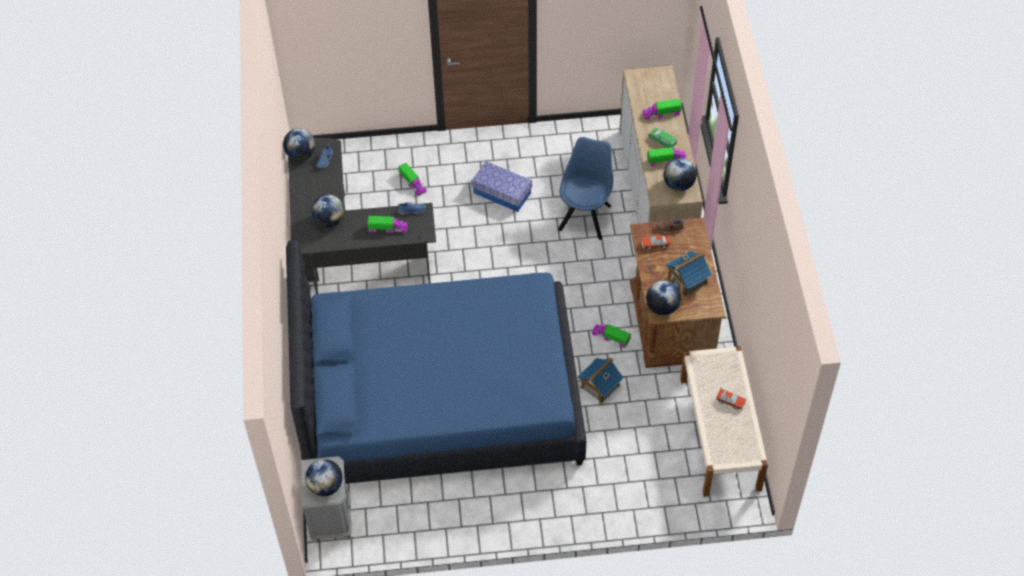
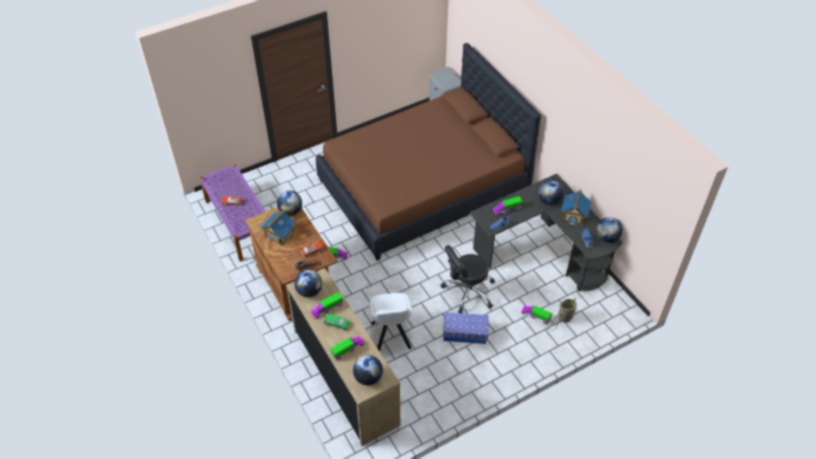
camera: 155 degrees right, 5 degrees down
(325, 486) = (442, 76): globe -> globe (368, 378)
(384, 170) = (564, 318): none -> basket
(439, 398) = (424, 186): blue bed -> brown bed
(472, 235) = (466, 292): none -> black office chair
(585, 217) = (391, 335): blue chair -> white chair
(599, 386) = (328, 224): toy house -> toy house (574, 215)
(720, 433) = (239, 223): beige bench -> purple bench

